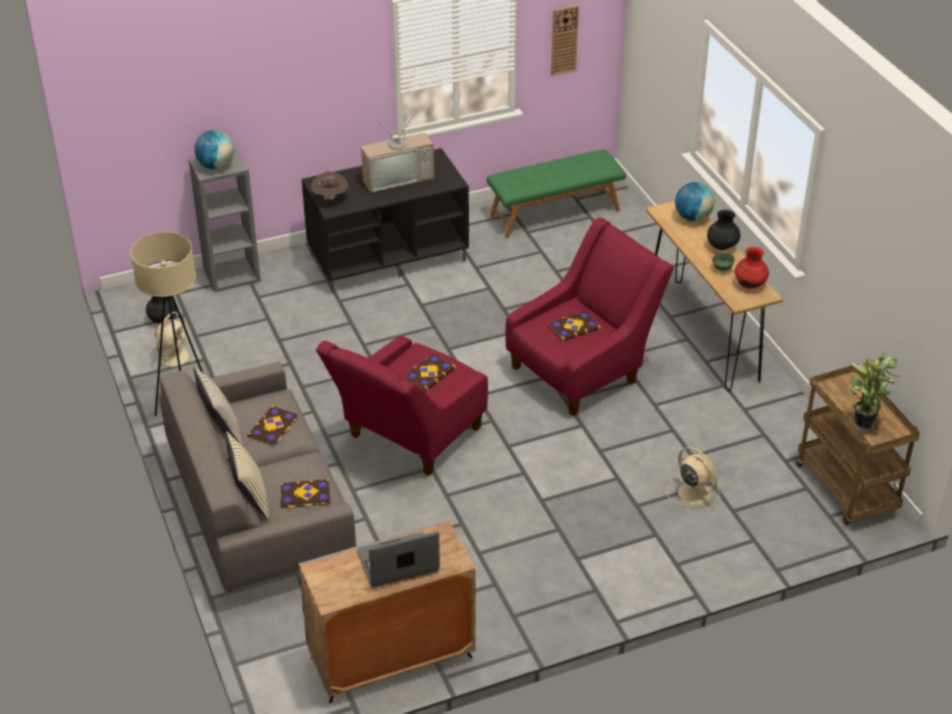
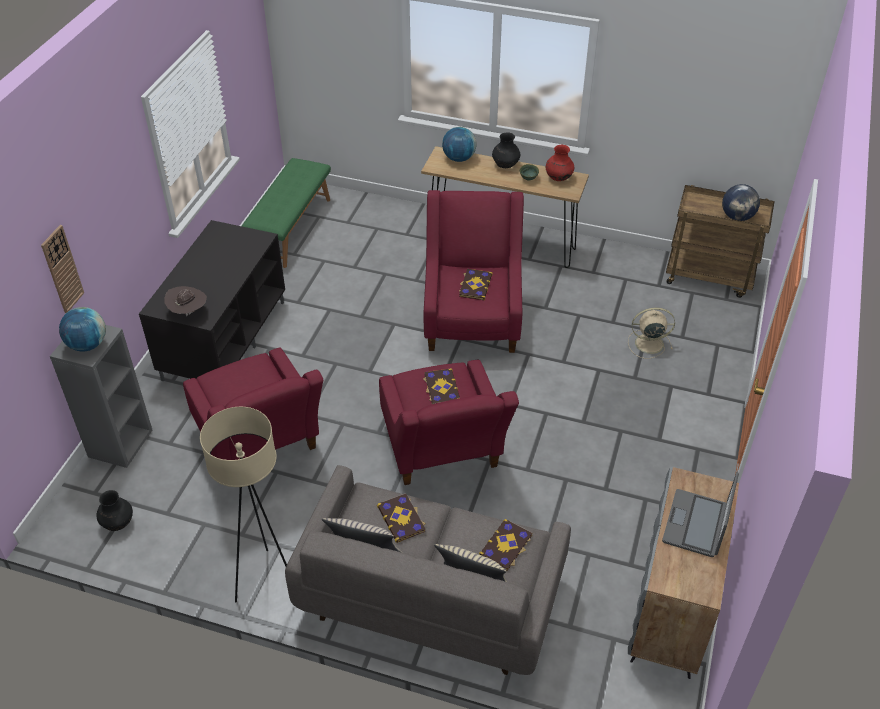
camera: 50 degrees left, 5 degrees up
(175, 356) = (175, 542): beige fan -> none
(306, 340) = (261, 445): none -> red armchair
(397, 177) = (214, 262): television -> none
(564, 40) = (243, 76): wall clock -> wall clock (62, 269)
(863, 422) = (737, 217): potted plant -> globe

